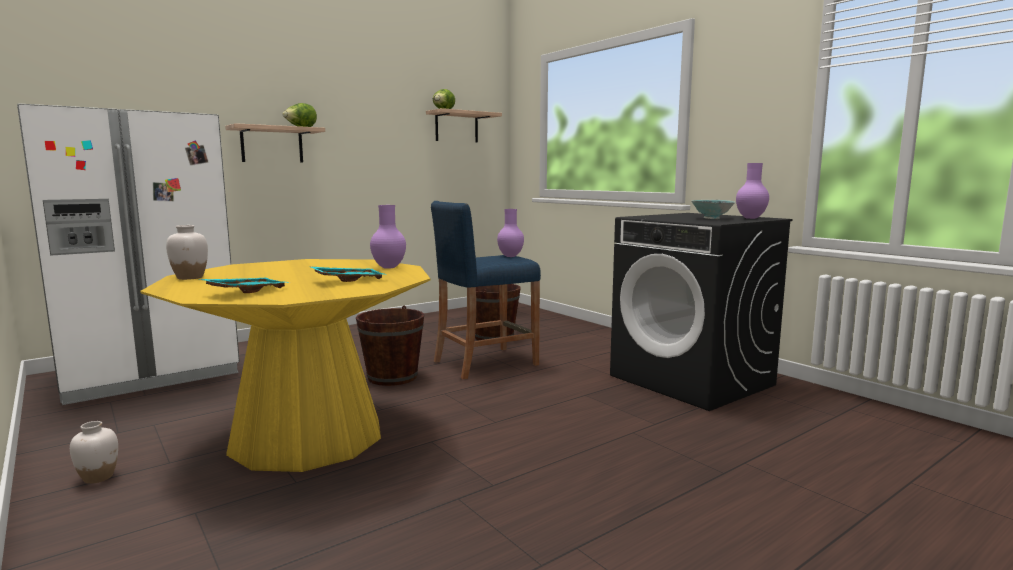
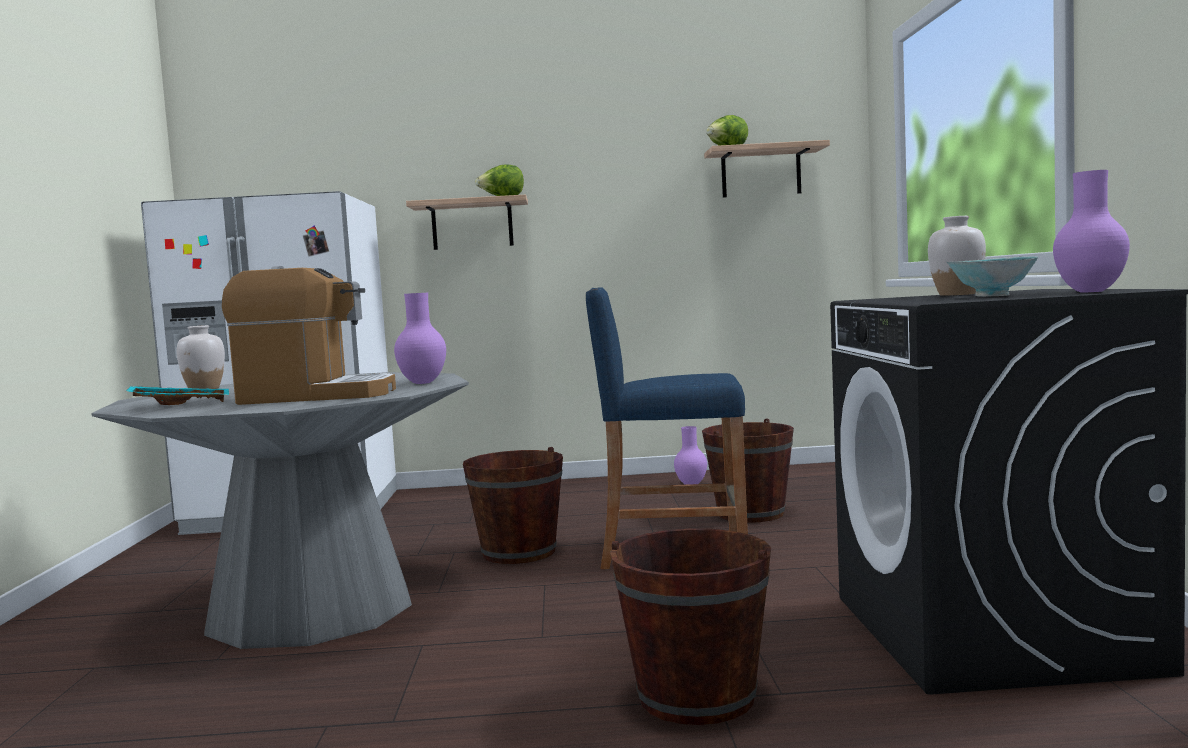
camera: 35 degrees right, 5 degrees down
(98, 477) = (92, 612): white vase -> white vase (957, 294)
(307, 436) = (311, 609): yellow dining table -> grey dining table
(348, 280) = (316, 396): turquoise tray -> coffee machine
(511, 256) = (710, 375): purple vase -> purple vase (692, 485)
(623, 434) = (696, 697): none -> brown bucket

